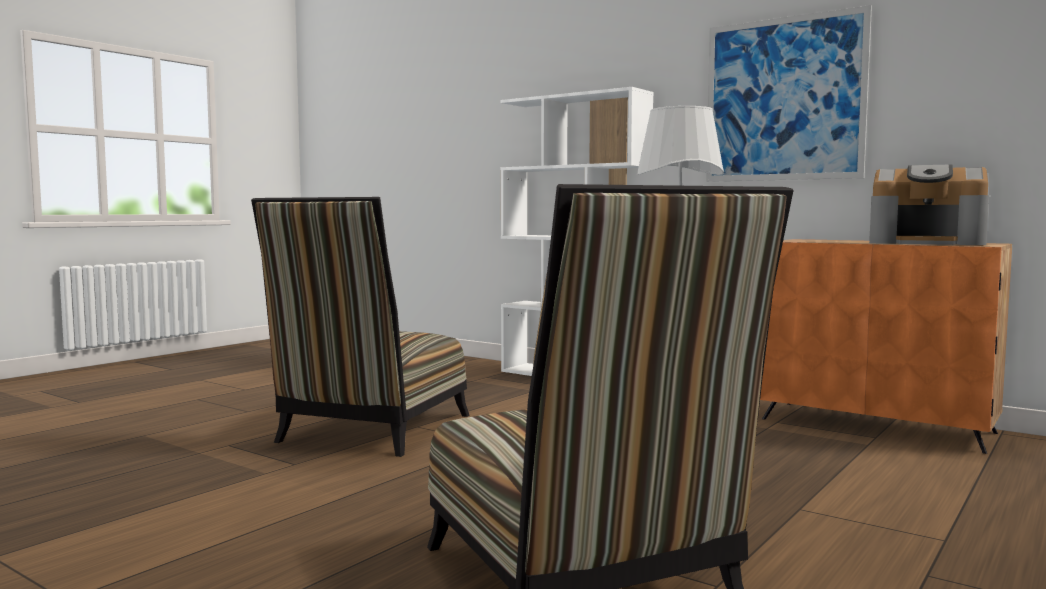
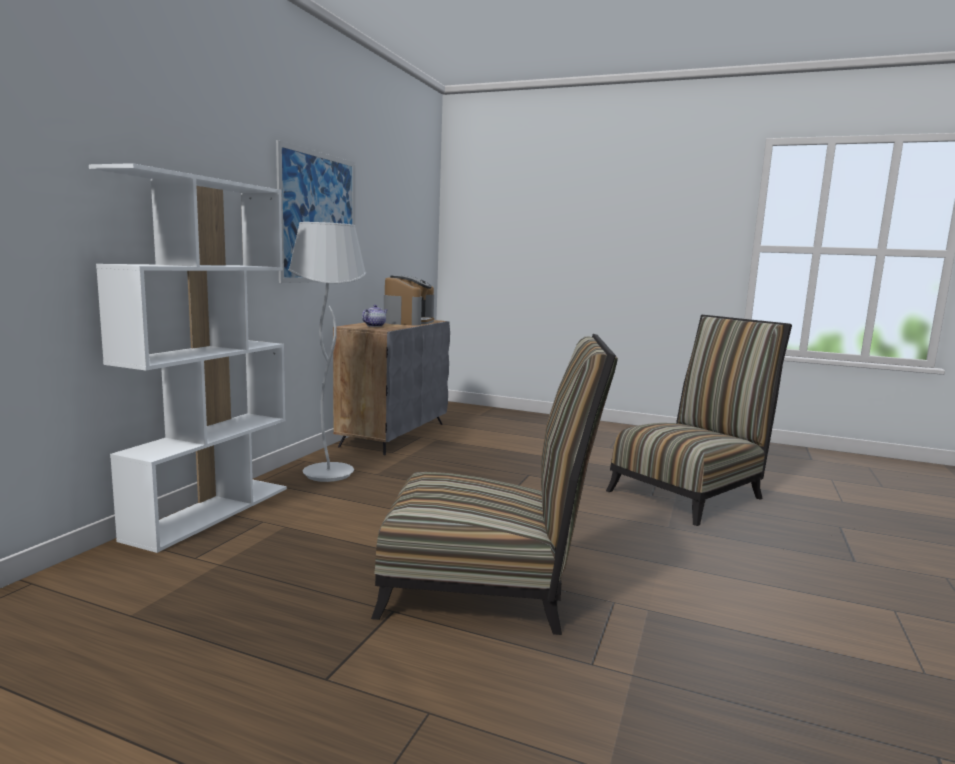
camera: 105 degrees left, 5 degrees up
(828, 240) = (375, 326): none -> teapot
(877, 426) = (394, 434): orange cabinet -> grey cabinet

